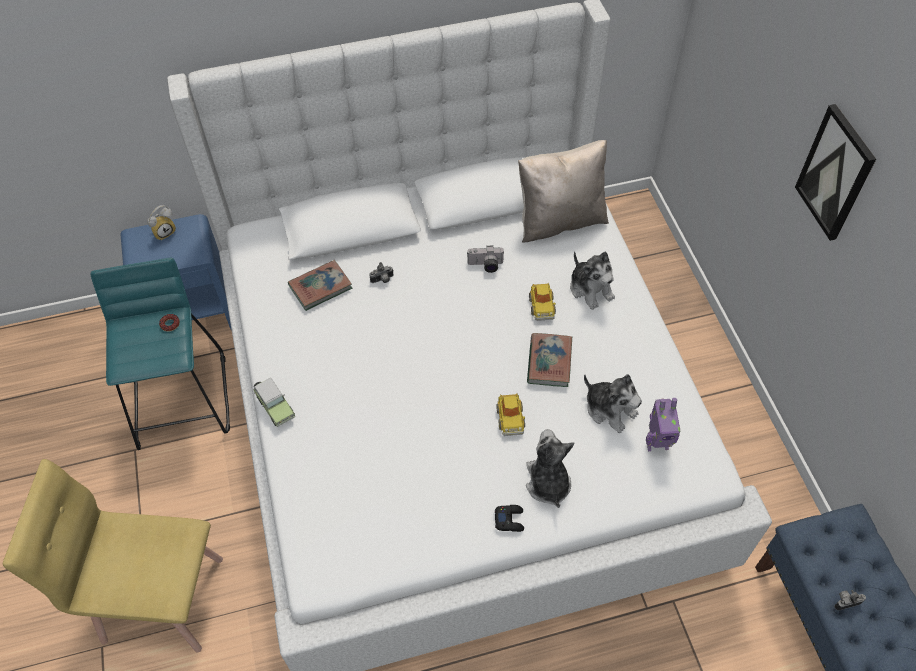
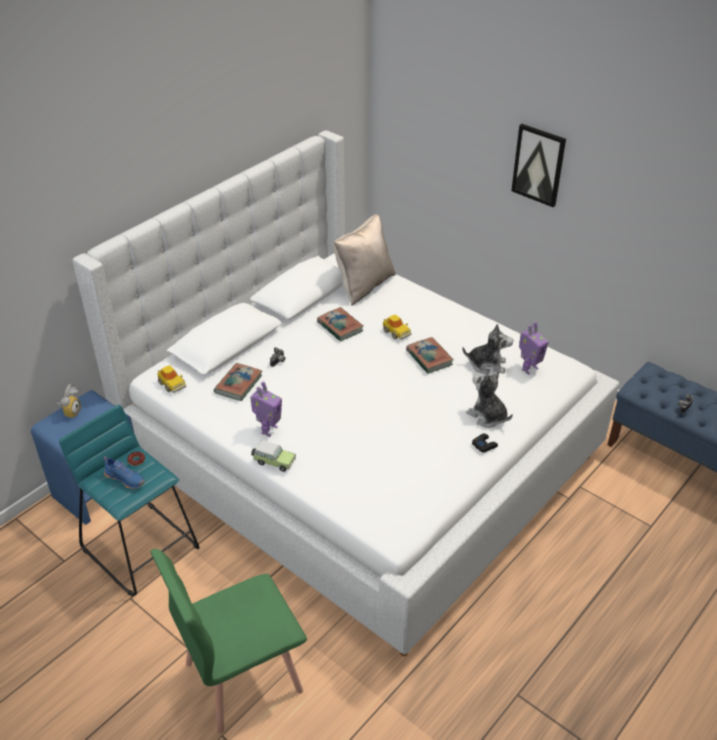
camera: 35 degrees left, 15 degrees down
(145, 340) = (125, 478): none -> blue shoe
(162, 598) = (242, 677): yellow chair -> green chair
(302, 363) = (268, 430): none -> toy robot
(485, 266) = (340, 327): camera -> book
(510, 418) = (434, 396): toy car -> toy car (172, 384)
(590, 289) = (417, 311): plush toy -> none

